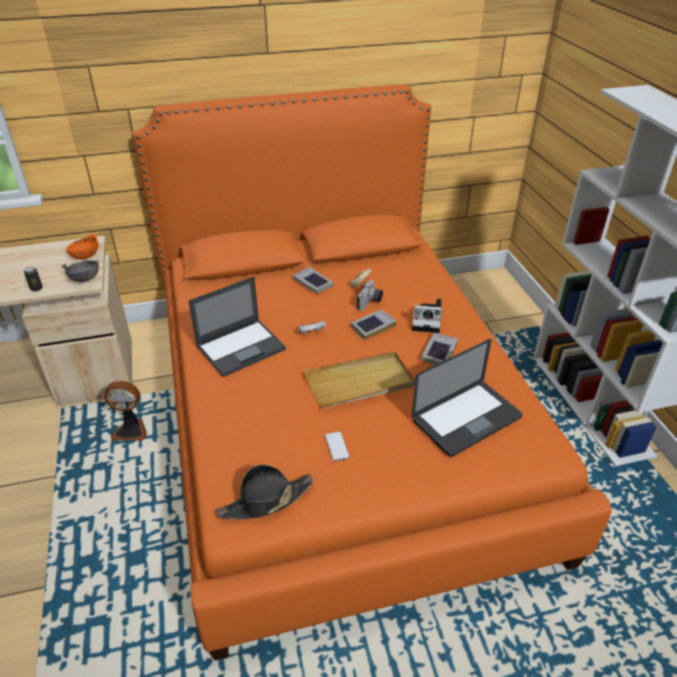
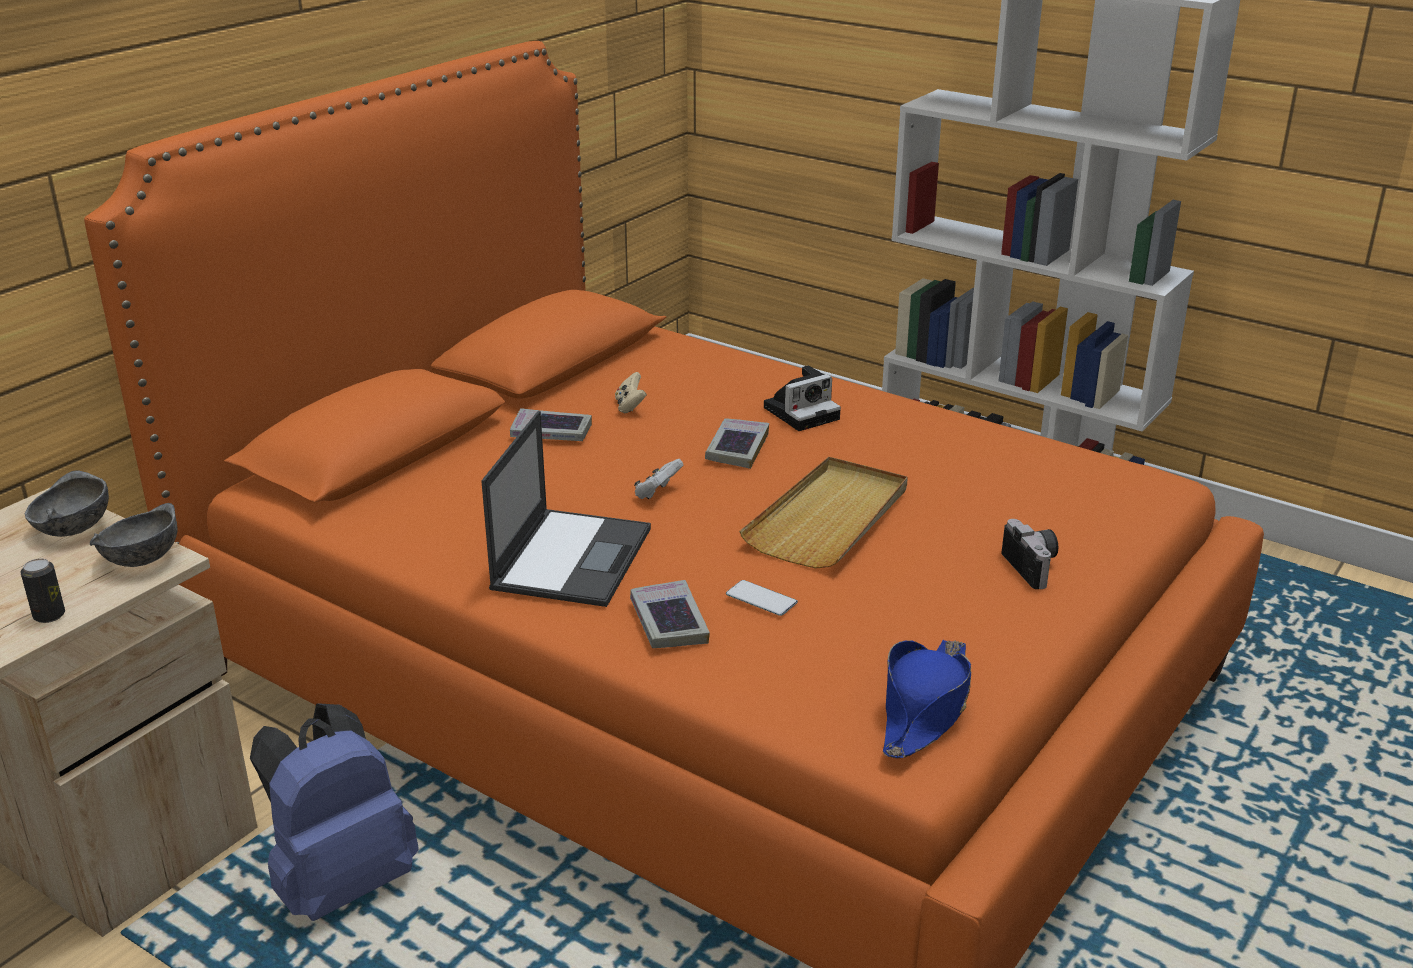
camera: 40 degrees left, 10 degrees down
(85, 256) = (72, 529): orange bowl -> grey bowl
(131, 430) = (341, 882): fan -> blue backpack
(266, 501) = (924, 709): black hat -> blue hat
(337, 446) = (915, 601): phone -> phone (761, 598)
(370, 302) = (684, 422): camera -> camera (1035, 567)
(439, 352) = (874, 441): book -> book (668, 622)
(466, 419) = (1022, 495): laptop -> none

